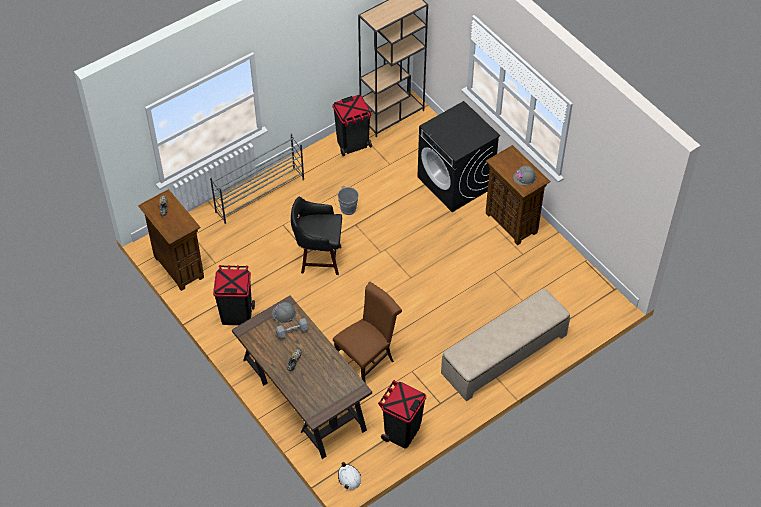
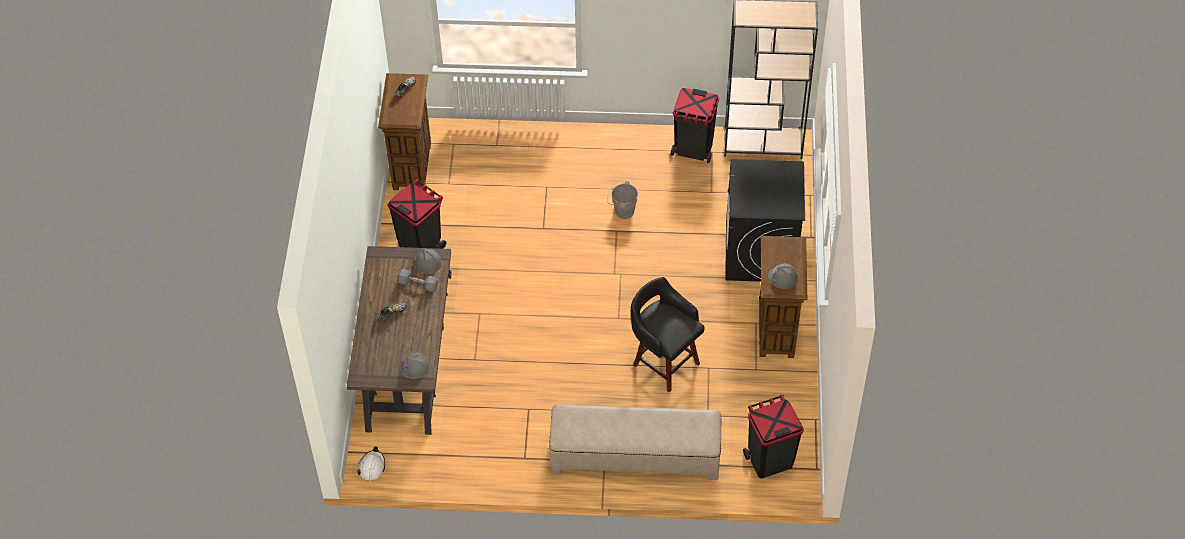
camera: 40 degrees right, 0 degrees up
(260, 196) = (553, 145): grey shoe rack -> none
(319, 259) = (547, 242): black stool -> black stool (664, 362)
(345, 386) = (415, 367): none -> grey hard hat
(367, 358) = (499, 368): brown chair -> none
(402, 432) = (461, 459): black trash can -> black trash can (769, 460)

